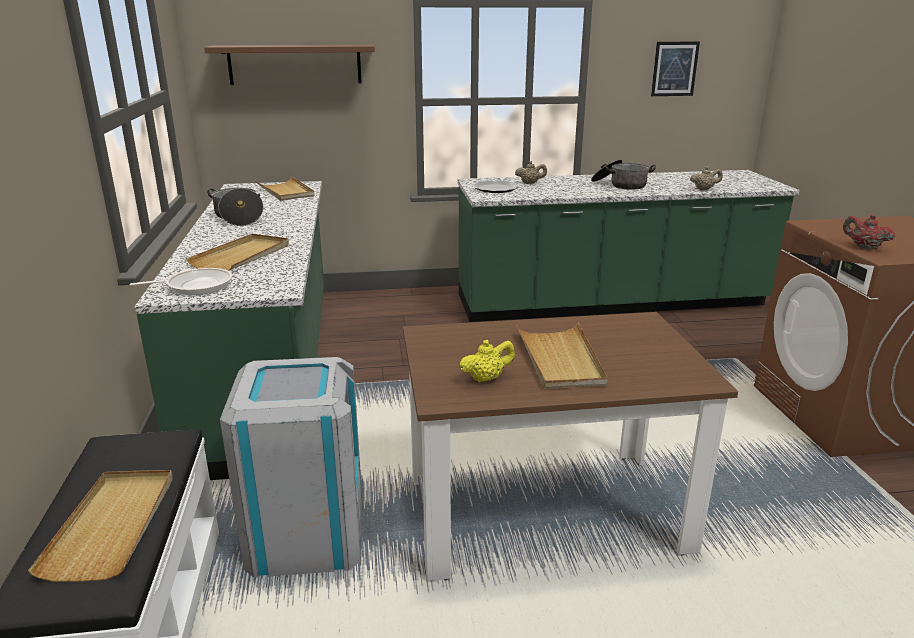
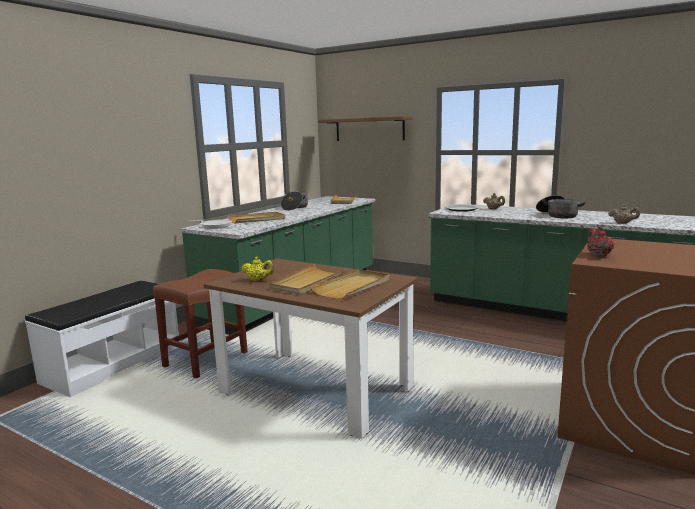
camera: 40 degrees right, 10 degrees down
(113, 525) = (96, 303): beige tray -> beige tray (352, 287)
(306, 534) = (206, 359): grey trash can -> brown stool
(674, 69) = (642, 128): picture -> none

